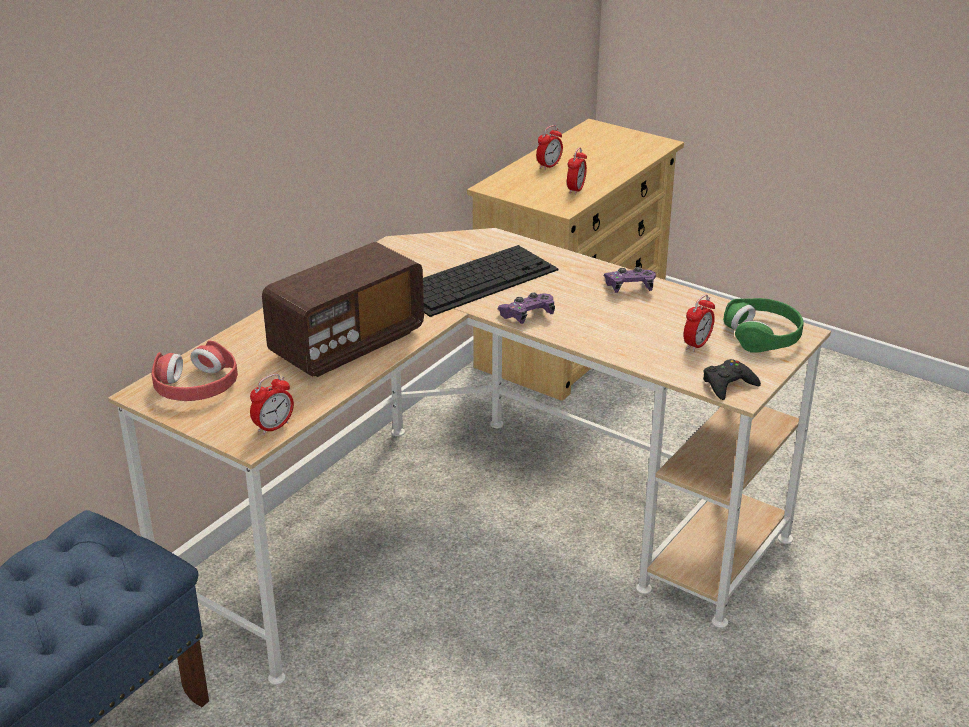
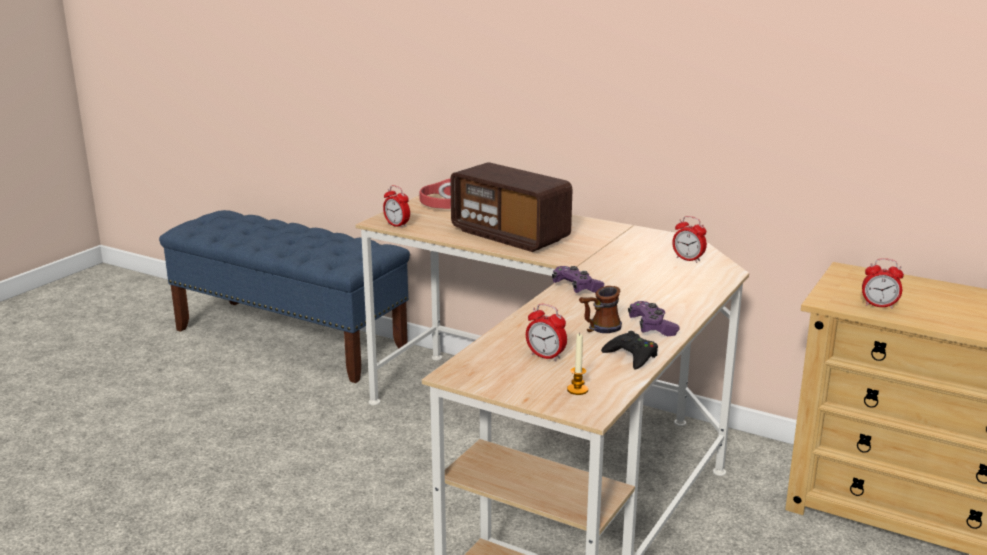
camera: 85 degrees right, 10 degrees down
(477, 279) = (636, 269): keyboard -> none
(549, 166) = (930, 292): alarm clock -> alarm clock (688, 259)
(633, 313) = (598, 329): none -> mug
(728, 384) = (472, 368): black game controller -> black game controller (631, 356)
(763, 335) = (577, 390): green headphones -> candle

